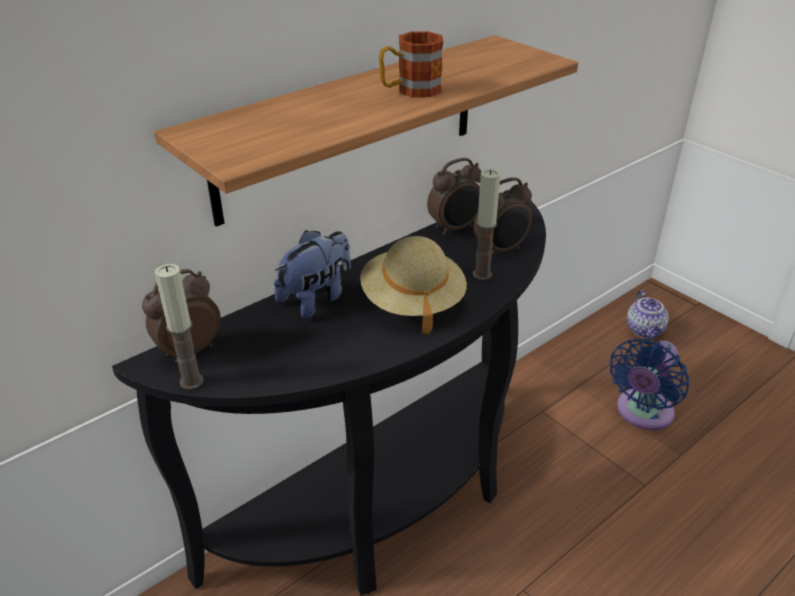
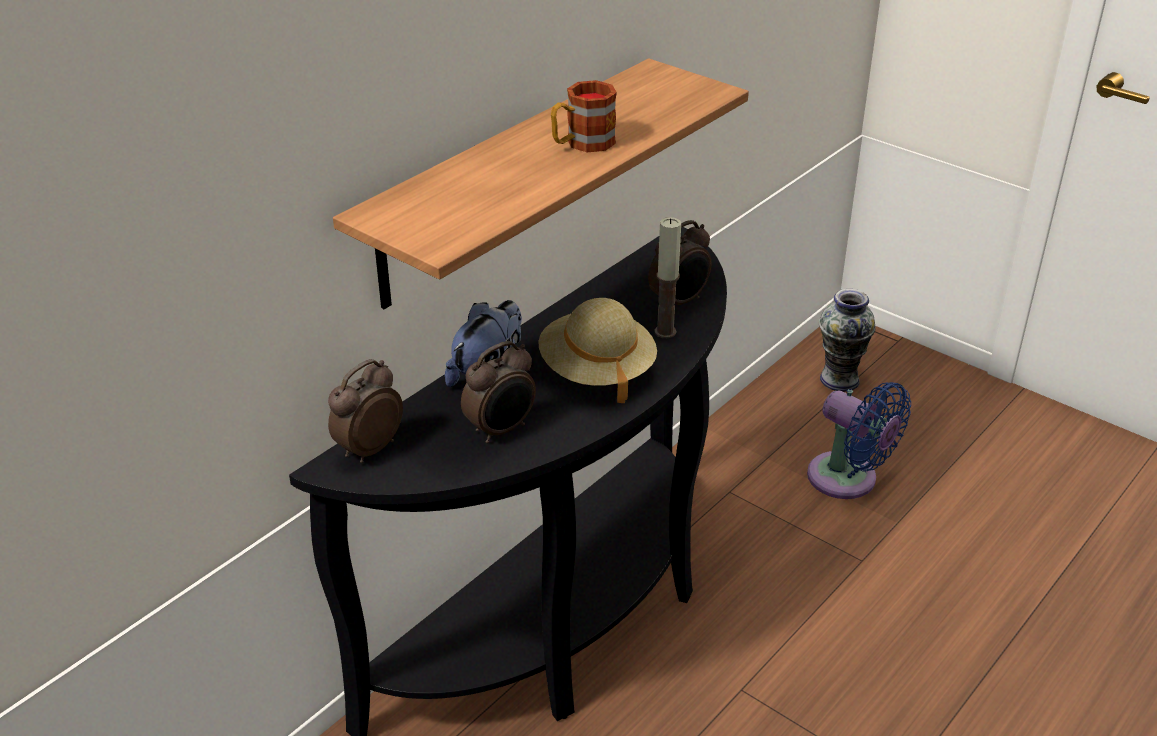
camera: 10 degrees left, 0 degrees up
(191, 381) = (385, 480): candle -> none
(455, 228) = (621, 281): alarm clock -> alarm clock (501, 430)
(642, 413) = (848, 480): blue fan -> blue fan turned 75 degrees counterclockwise
(645, 330) = (840, 379): teapot -> vase

